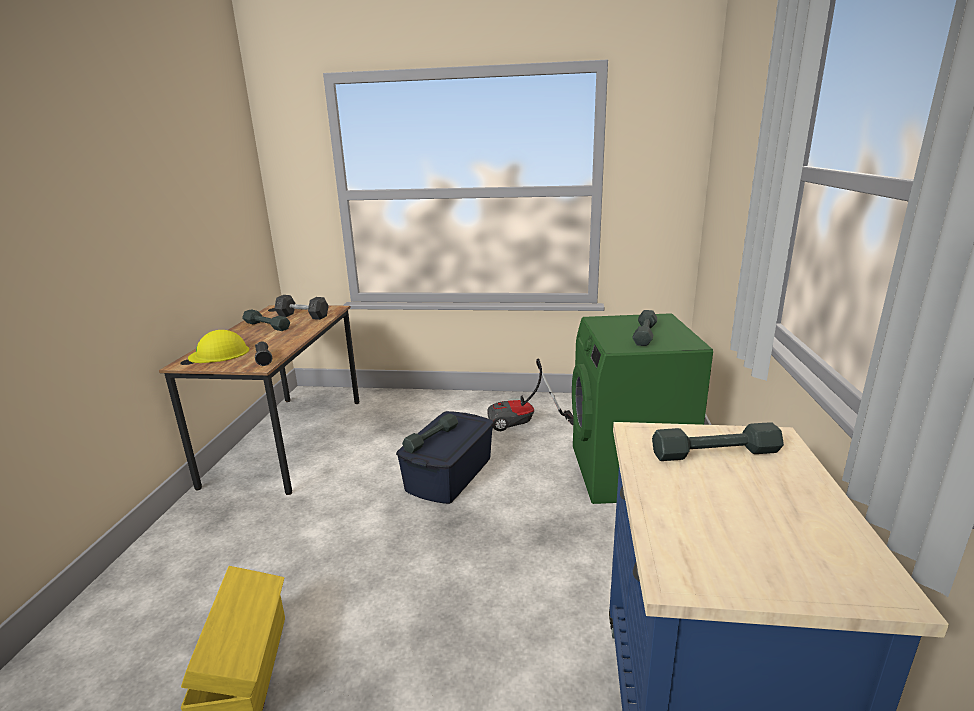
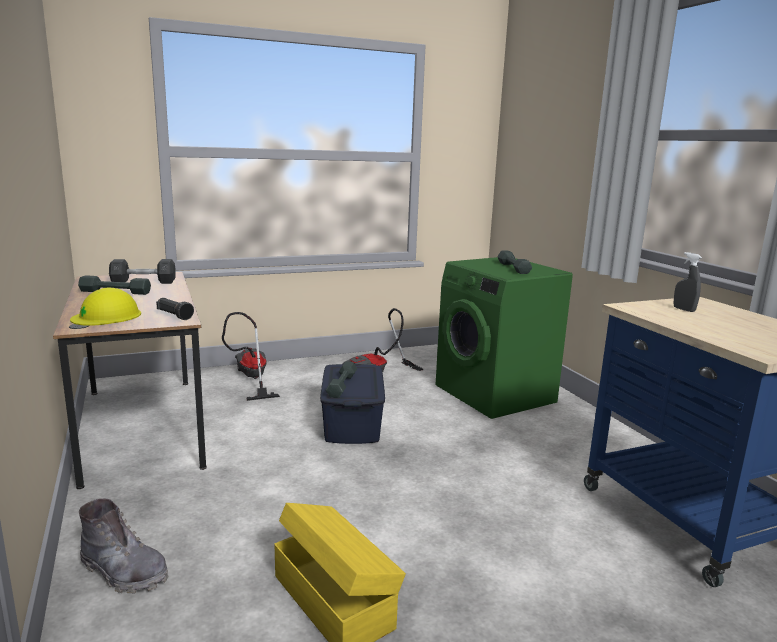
camera: 30 degrees left, 5 degrees down
(148, 578) = (124, 572): none -> grey boot
(411, 407) = (251, 379): none -> vacuum cleaner
(715, 452) = (684, 309): grey dumbbell -> grey spray bottle

